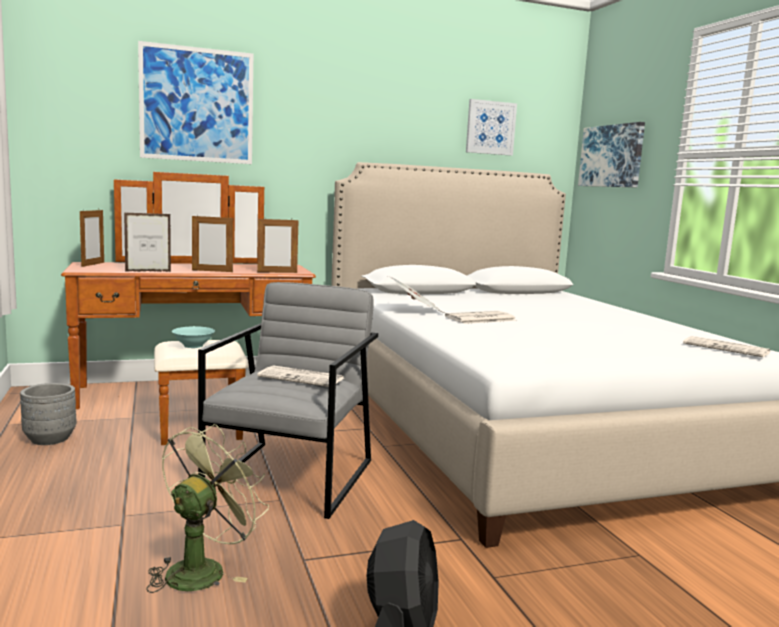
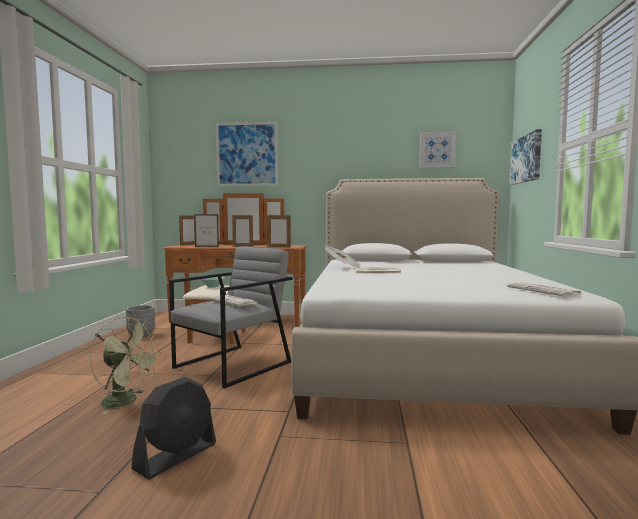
camera: 25 degrees right, 5 degrees down
(202, 569) = (126, 402): green fan -> green fan turned 60 degrees clockwise

